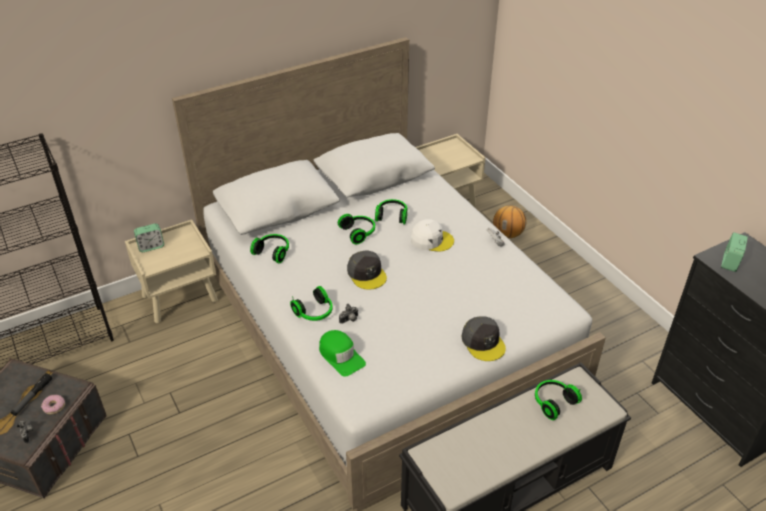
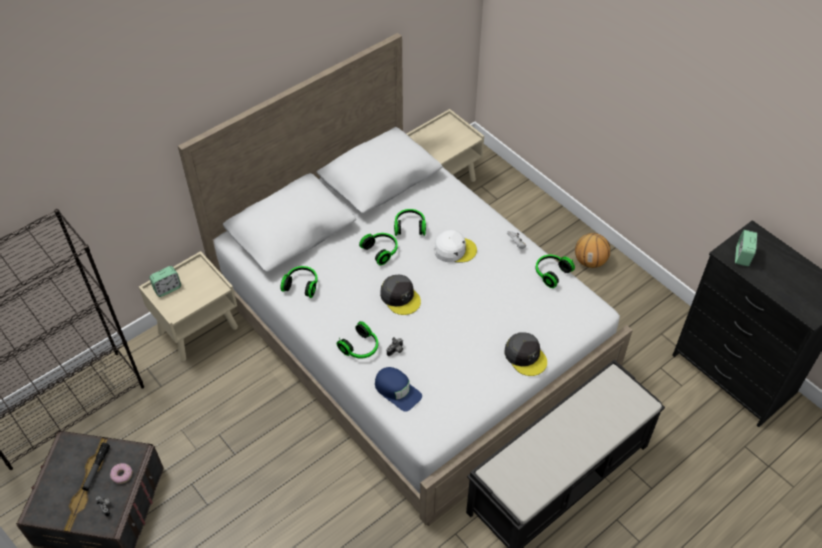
camera: 10 degrees left, 10 degrees up
(341, 356) = (397, 390): green cap -> blue cap
(508, 234) = (513, 210): basketball -> basketball (590, 261)
(553, 402) = (595, 404): headphones -> headphones (551, 273)

